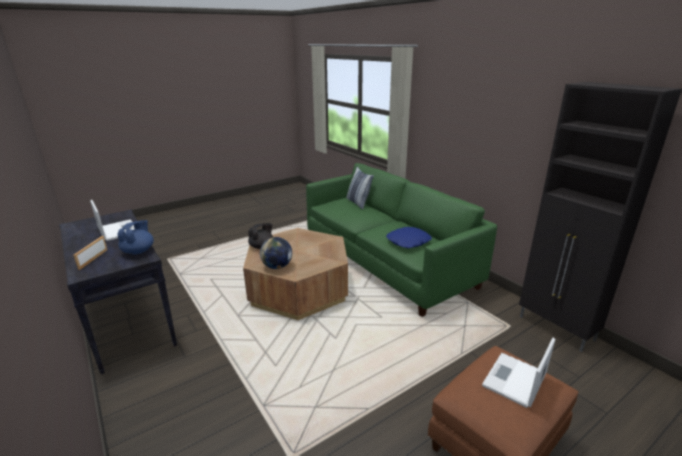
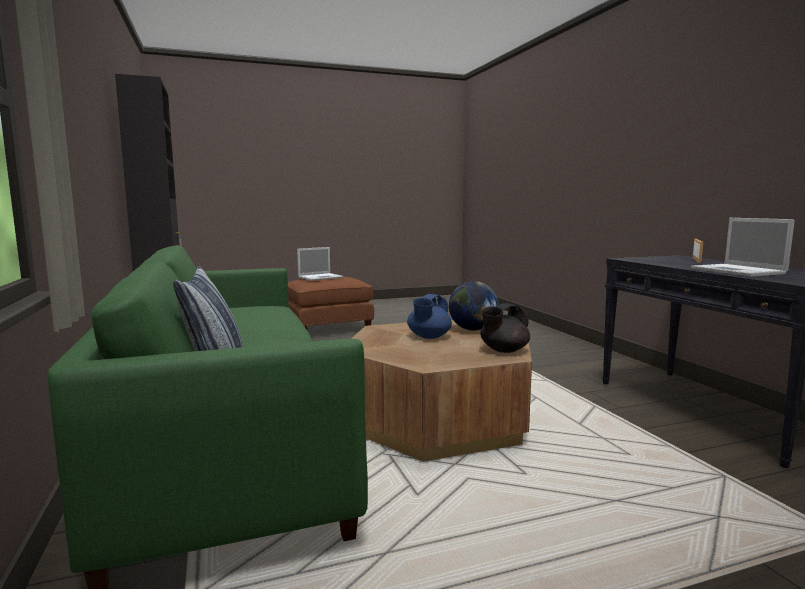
camera: 165 degrees left, 15 degrees down
(139, 251) = (649, 261): blue teapot -> blue teapot (428, 337)
(408, 242) = (258, 312): blue pillow -> none

